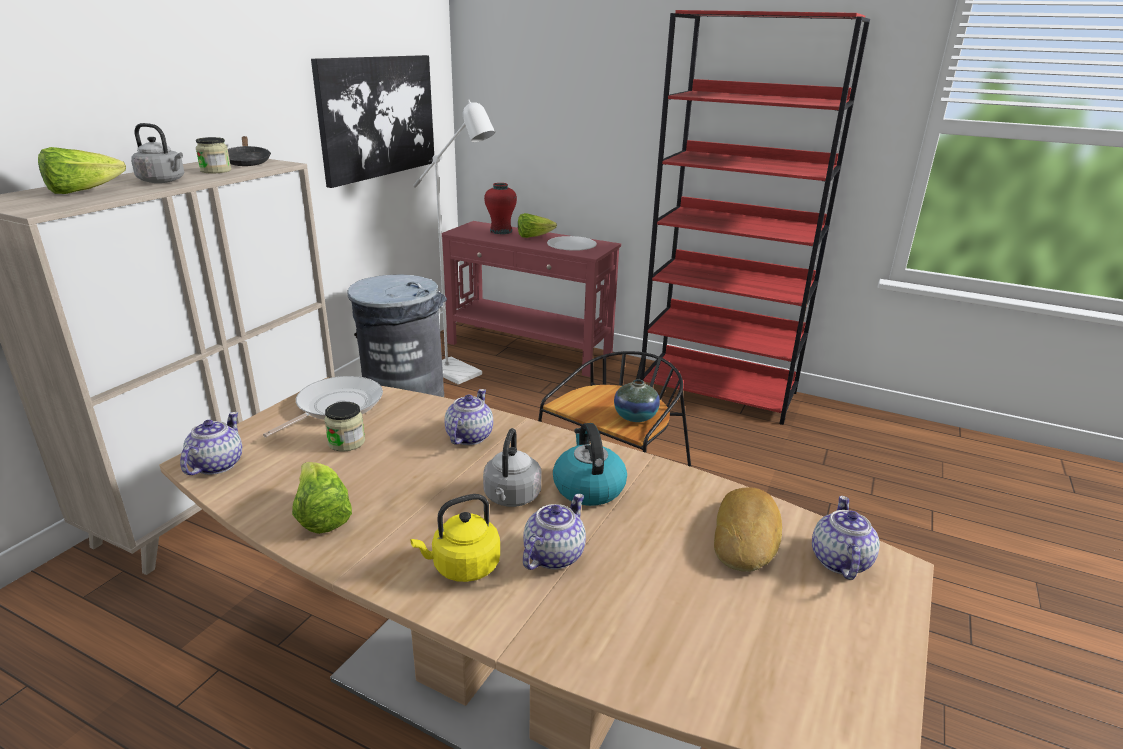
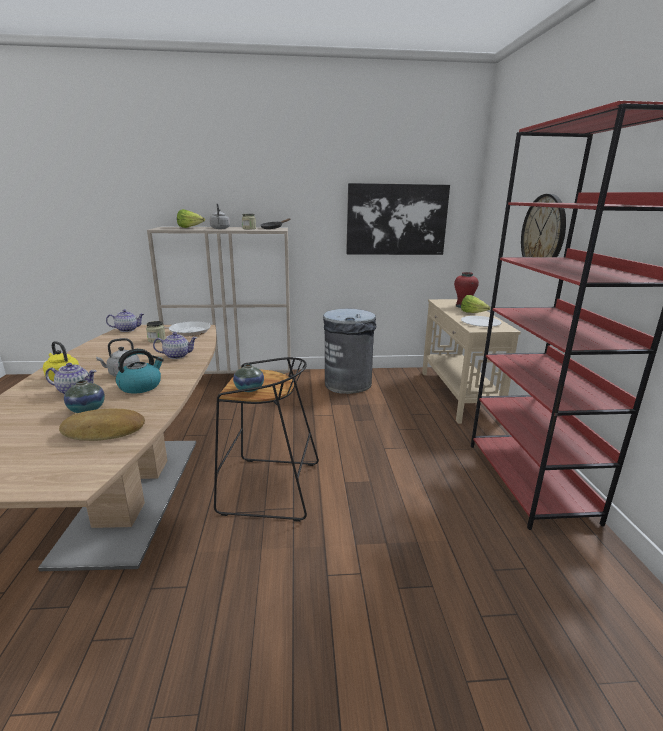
camera: 60 degrees right, 5 degrees down
(321, 516) = (96, 350): lettuce -> none
(461, 375) = (394, 388): white floor lamp -> none
(529, 349) = (457, 395): red console table -> beige console table
(629, 123) = (543, 233): none -> wall clock
(653, 546) = (87, 409): none -> vase
(839, 560) = (83, 462): teapot -> none

